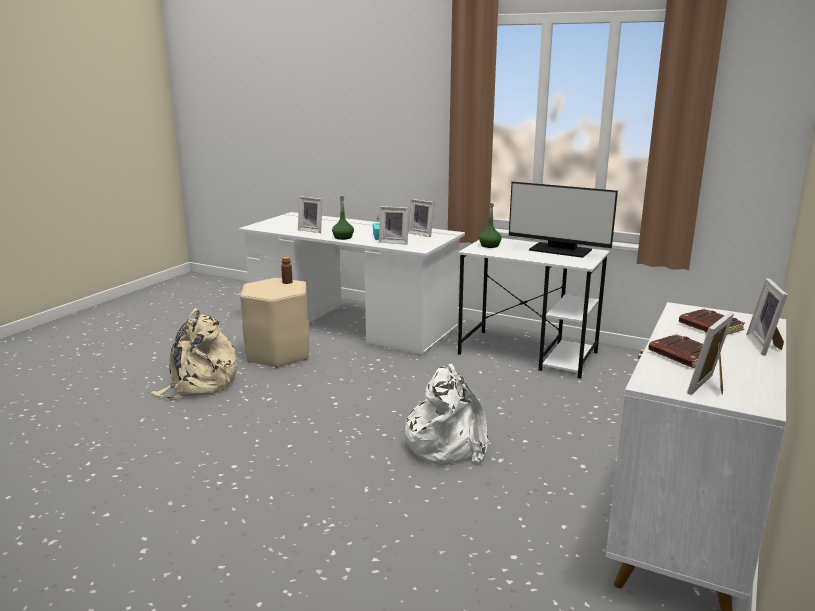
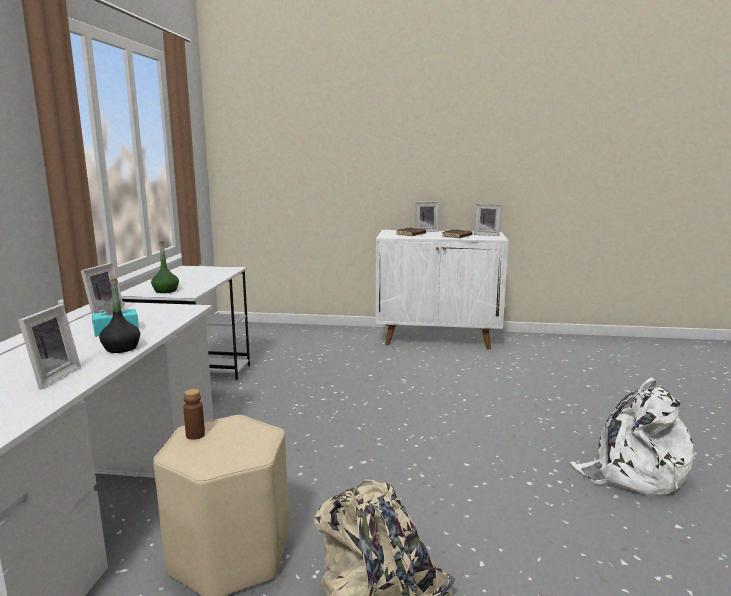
camera: 110 degrees left, 5 degrees down
(343, 237) = (121, 348): green bottle -> black bottle
(394, 242) = (153, 321): picture frame -> none
(446, 444) = (398, 398): white backpack -> white backpack (632, 474)
(560, 250) = (184, 274): monitor -> none

